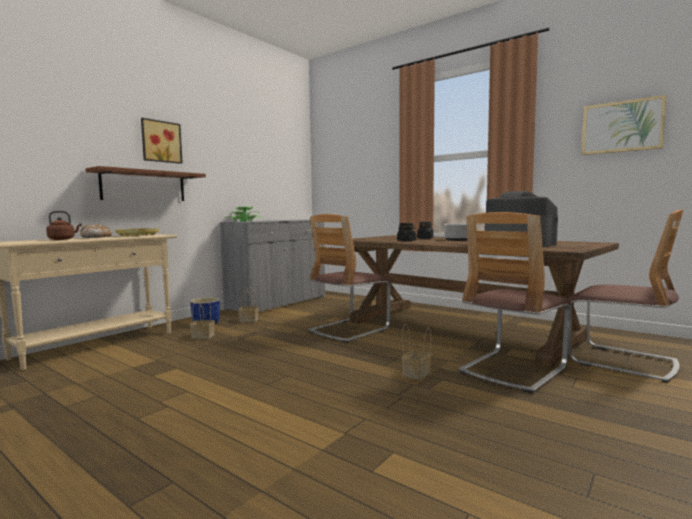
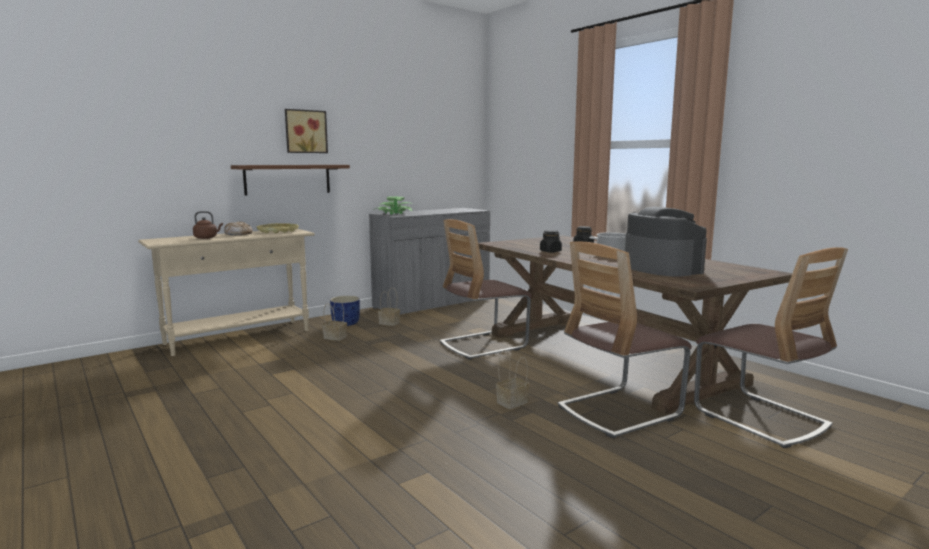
camera: 15 degrees right, 5 degrees up
(622, 127) = (831, 120): picture -> none

